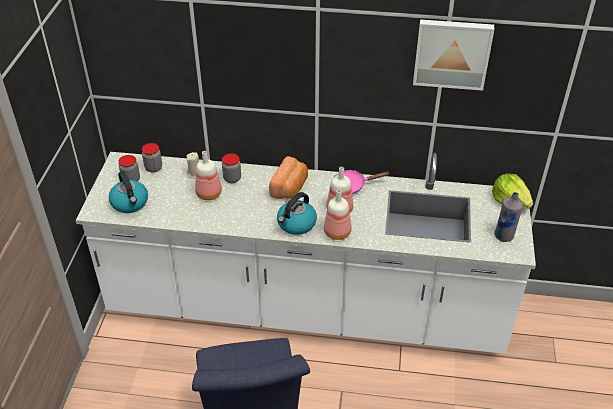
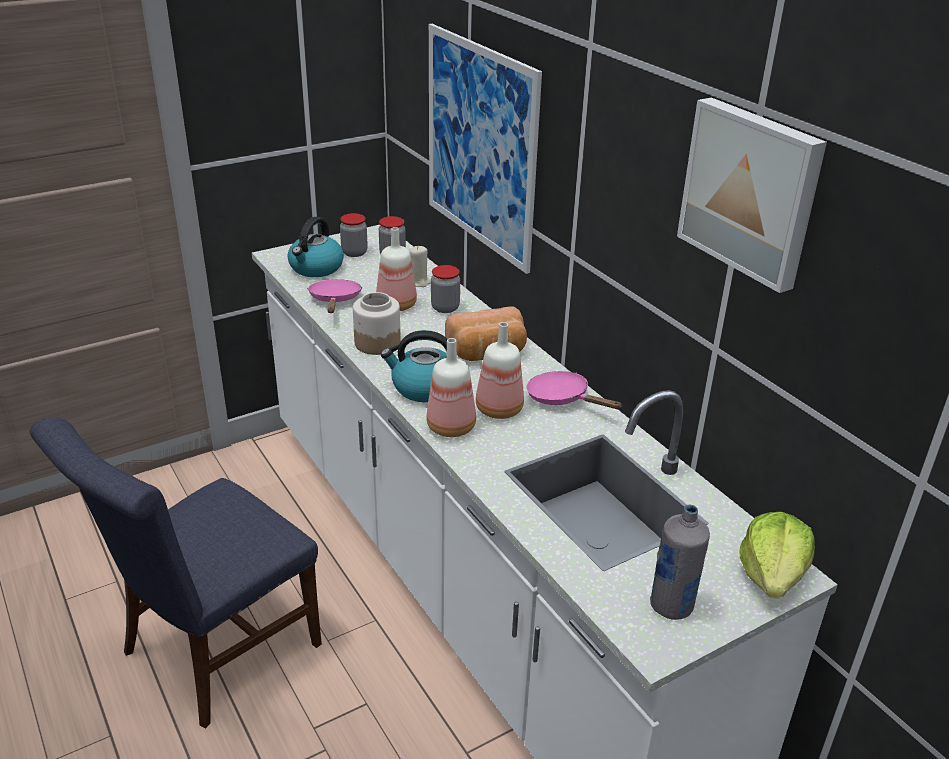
camera: 50 degrees right, 10 degrees down
(176, 213) = (335, 300): none -> pink frying pan
(219, 79) = (480, 146): none -> picture
(238, 219) = (377, 343): none -> jar

